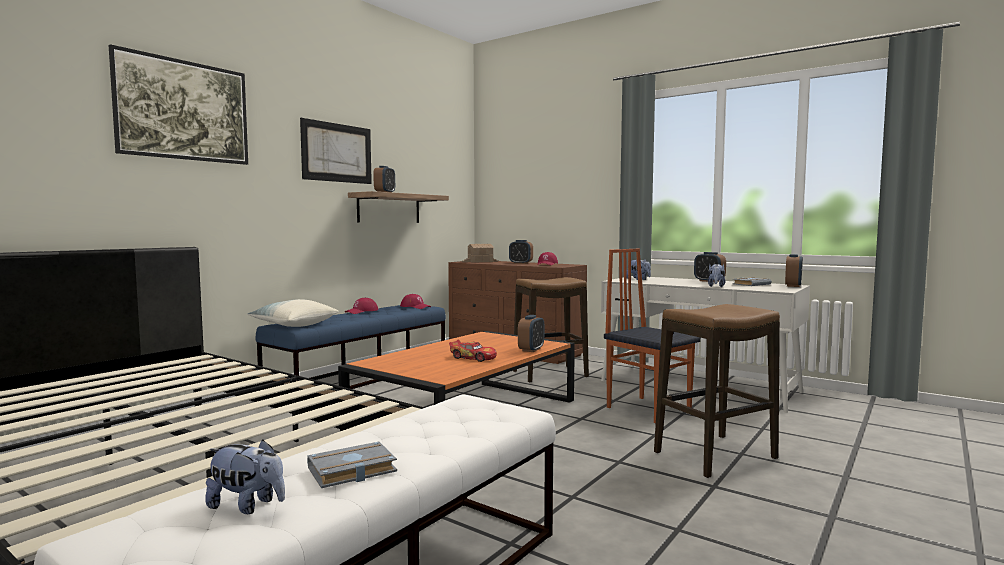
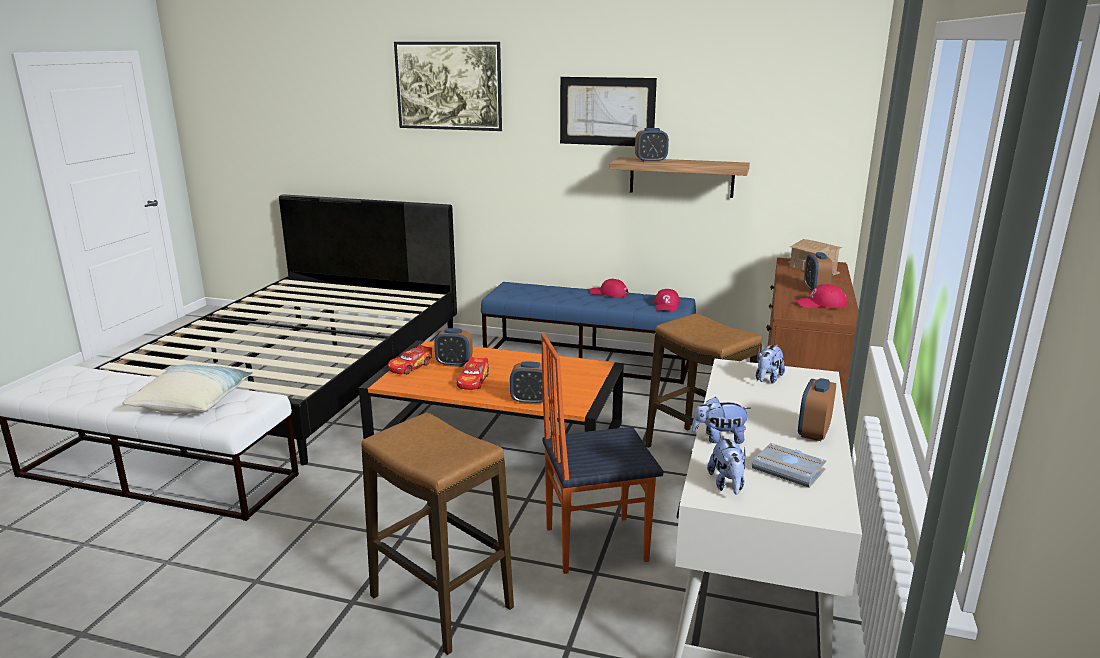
camera: 70 degrees right, 15 degrees up
(247, 506) = (85, 385): plush toy -> plush toy (727, 484)
(294, 325) = (513, 289): pillow -> pillow (193, 402)
(351, 472) = (121, 395): grey book -> none
(411, 370) = (410, 366): none -> toy car
(648, 409) = (594, 543): chair -> chair turned 135 degrees counterclockwise
(793, 286) = (817, 512): alarm clock -> alarm clock (454, 364)

